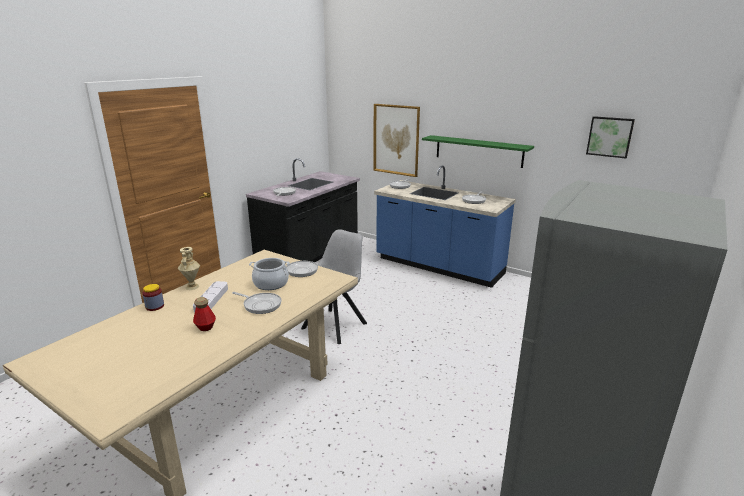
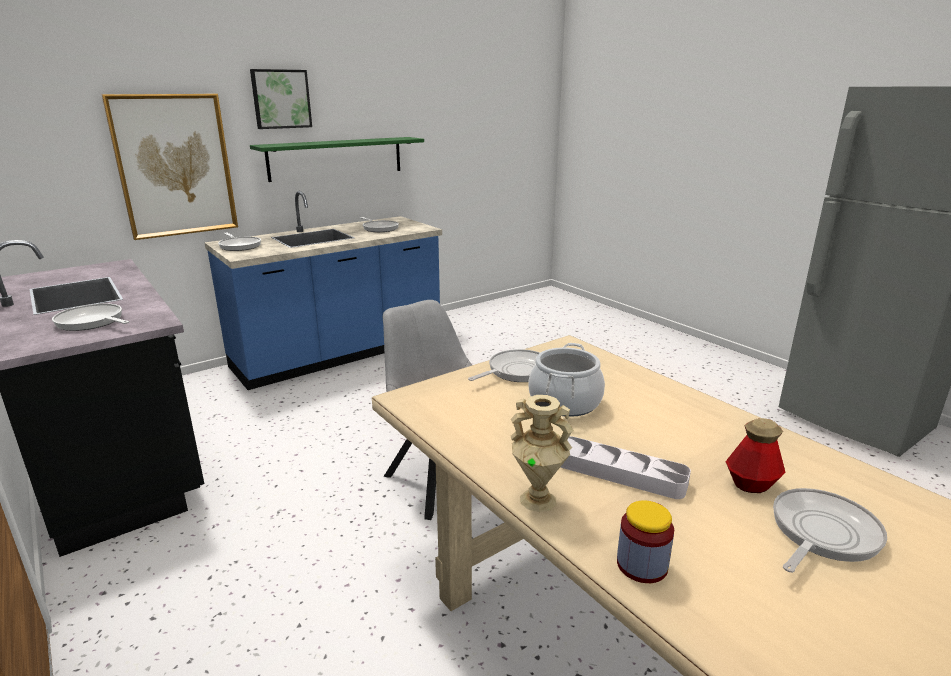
camera: 70 degrees left, 0 degrees up
(260, 305) = (656, 418): frying pan -> frying pan (821, 533)
(610, 136) = (481, 112): picture -> picture (281, 99)

